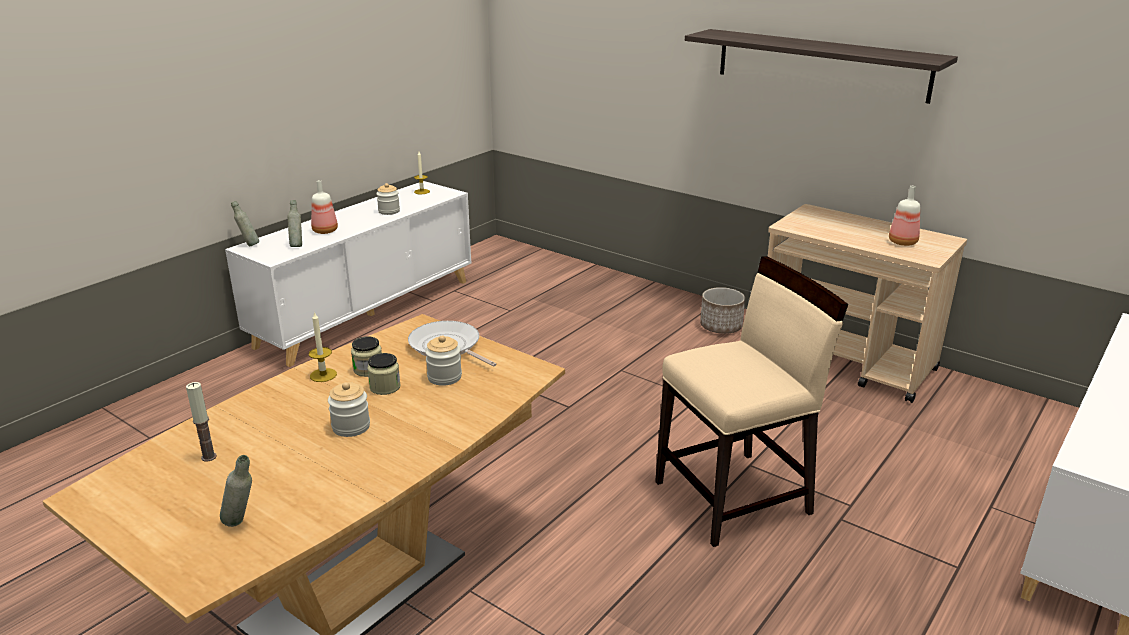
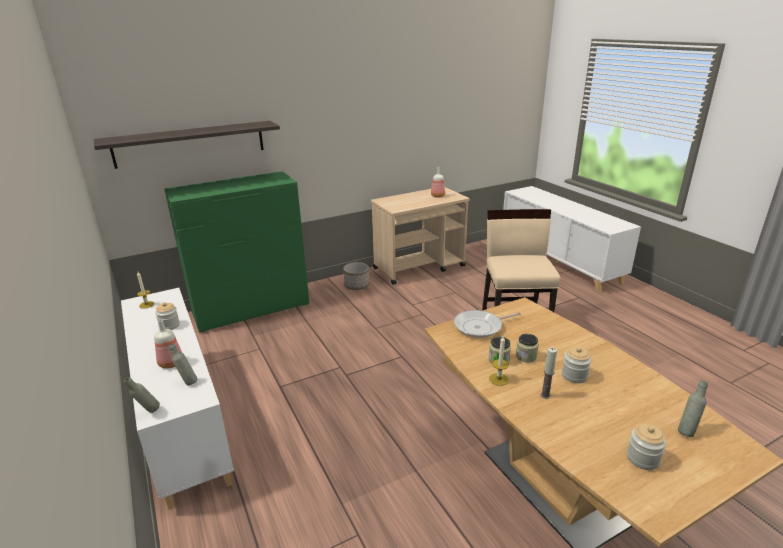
camera: 65 degrees left, 0 degrees up
(209, 457) = (603, 442): candle -> candle (545, 395)
(444, 377) = (521, 334): jar -> jar (642, 458)
(587, 279) = (251, 309): none -> green dresser
(821, 64) = (363, 122): shelf -> shelf (190, 144)

